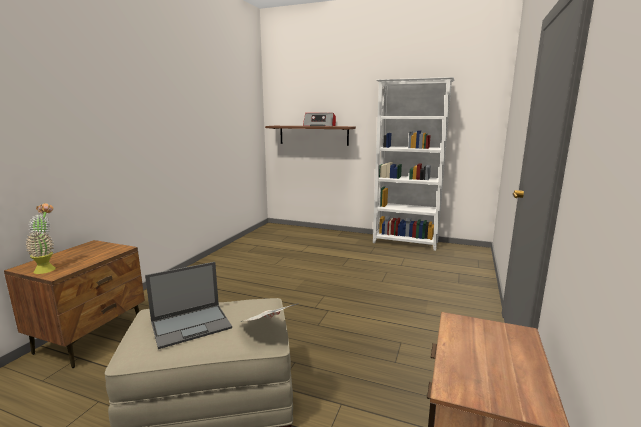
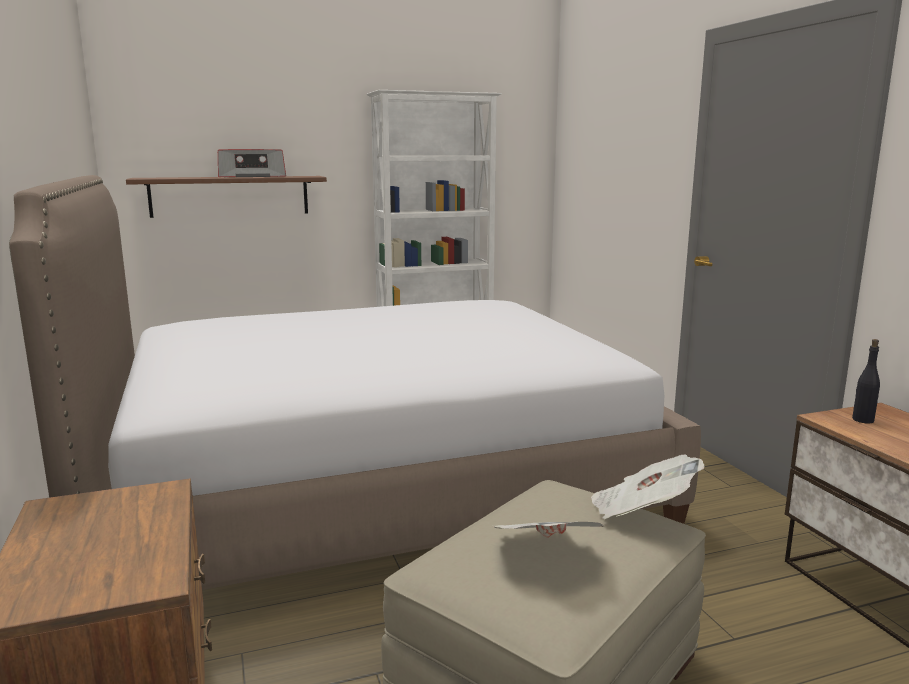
camera: 40 degrees left, 0 degrees up
(48, 268) = (93, 582): potted plant -> none
(192, 325) = (546, 553): laptop -> newspaper
(291, 284) = (372, 487): none -> bed
(482, 332) = (862, 420): none -> black bottle

